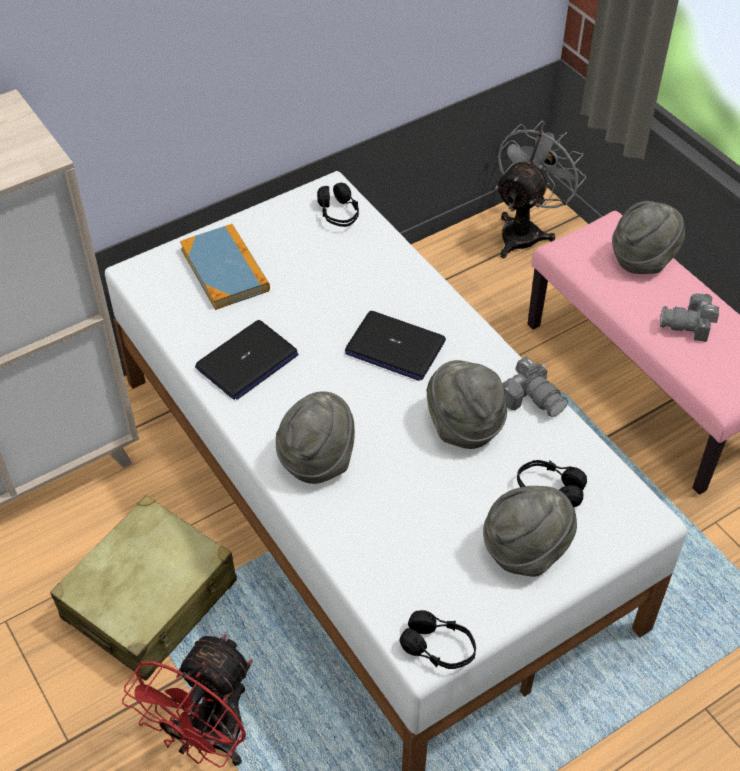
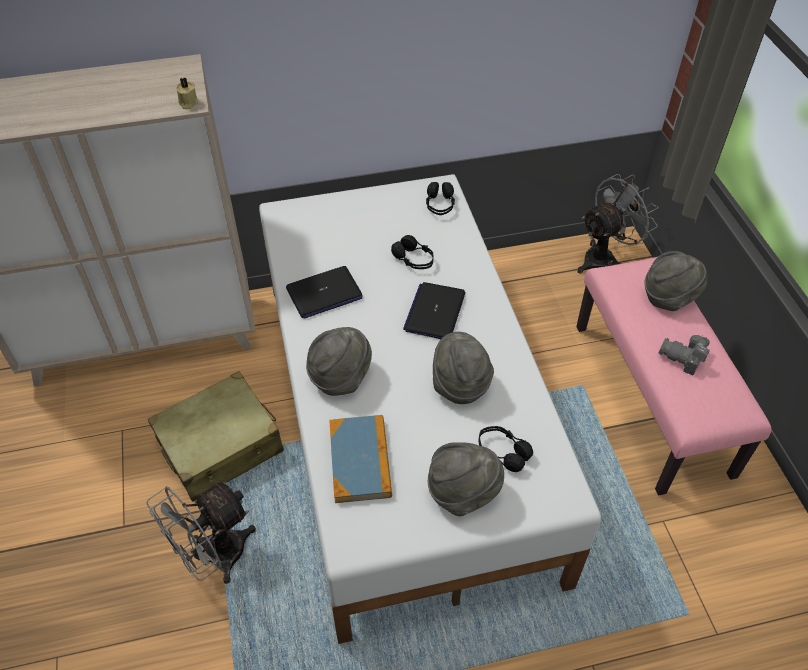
camera: 20 degrees right, 0 degrees up
(39, 157) = (188, 103): none -> beige candle
(208, 739) = (215, 557): red fan -> grey fan
(225, 270) = (340, 225): book -> book (360, 460)
(394, 347) = (435, 312): laptop -> laptop turned 60 degrees clockwise
(439, 648) = (361, 546): black headphones -> black headphones (414, 260)
(532, 398) = (521, 378): camera -> none

